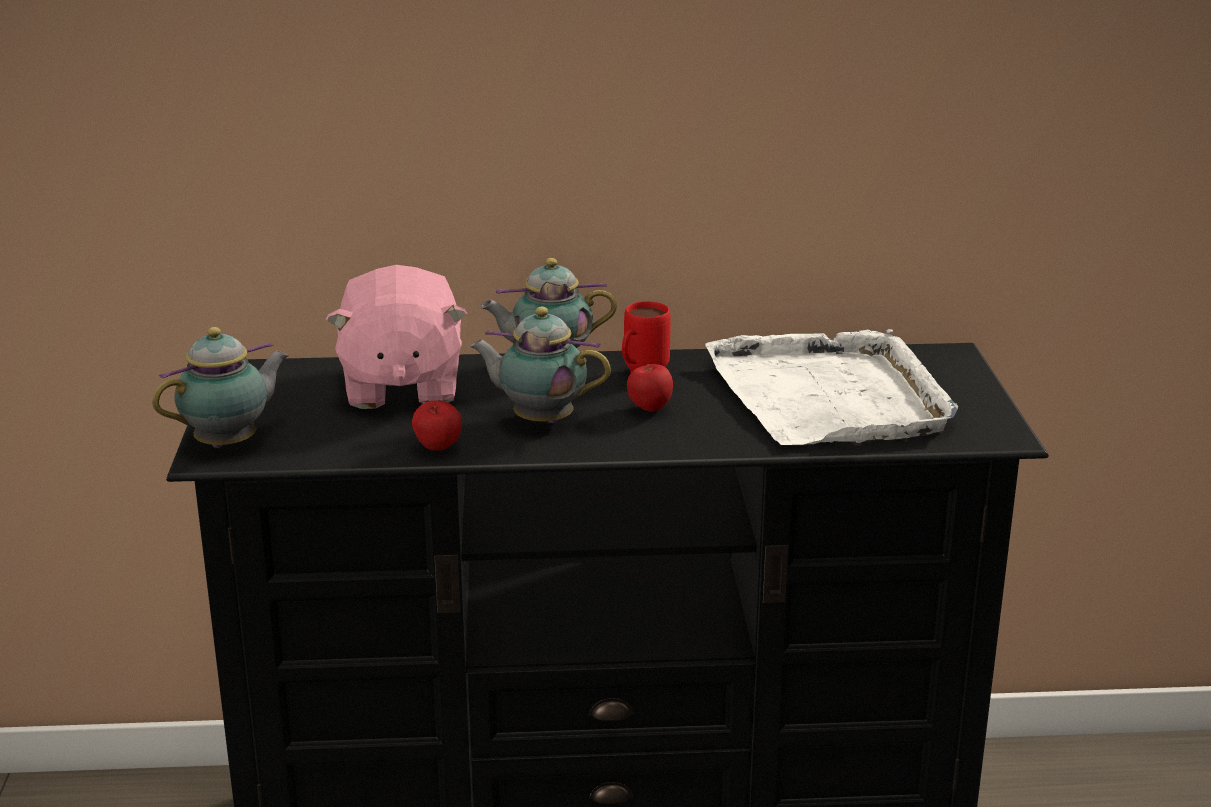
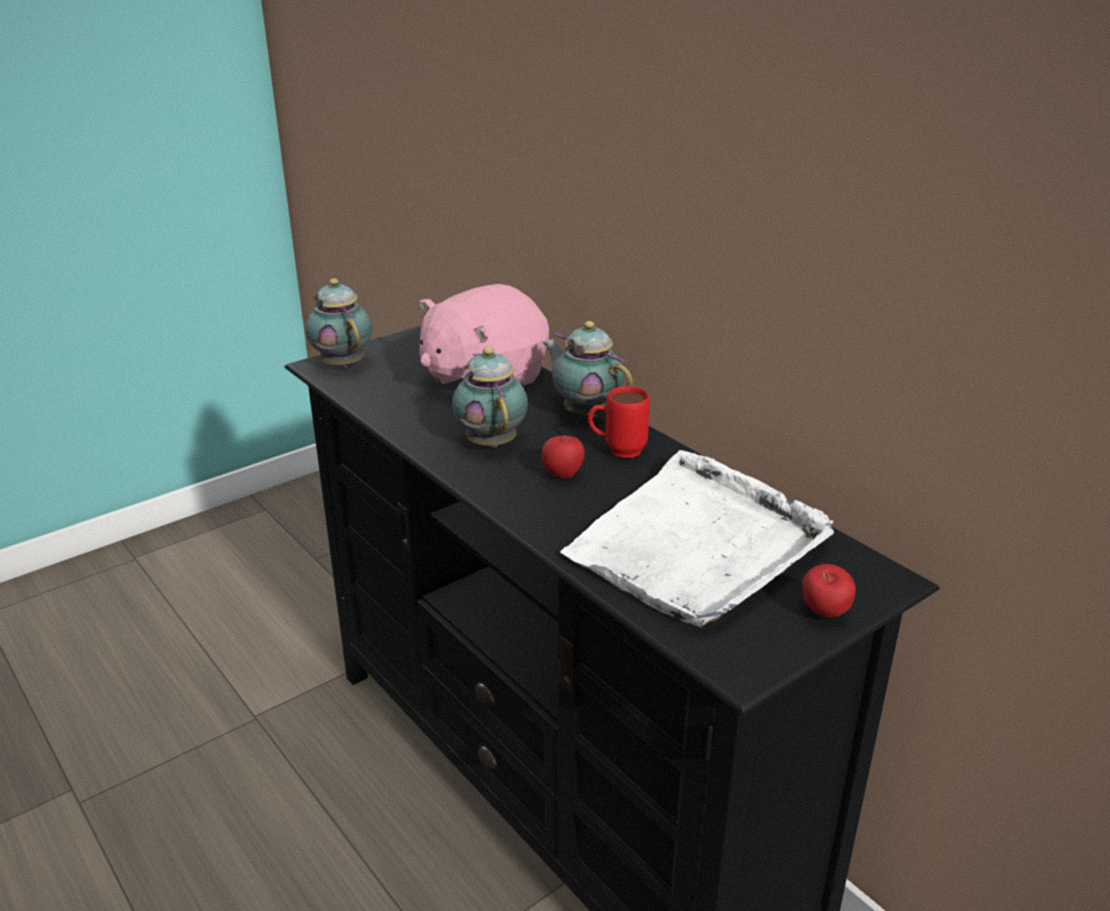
camera: 55 degrees right, 5 degrees up
(231, 443) = (342, 363): teapot -> teapot turned 135 degrees counterclockwise
(438, 449) = (404, 425): apple -> apple (824, 614)

